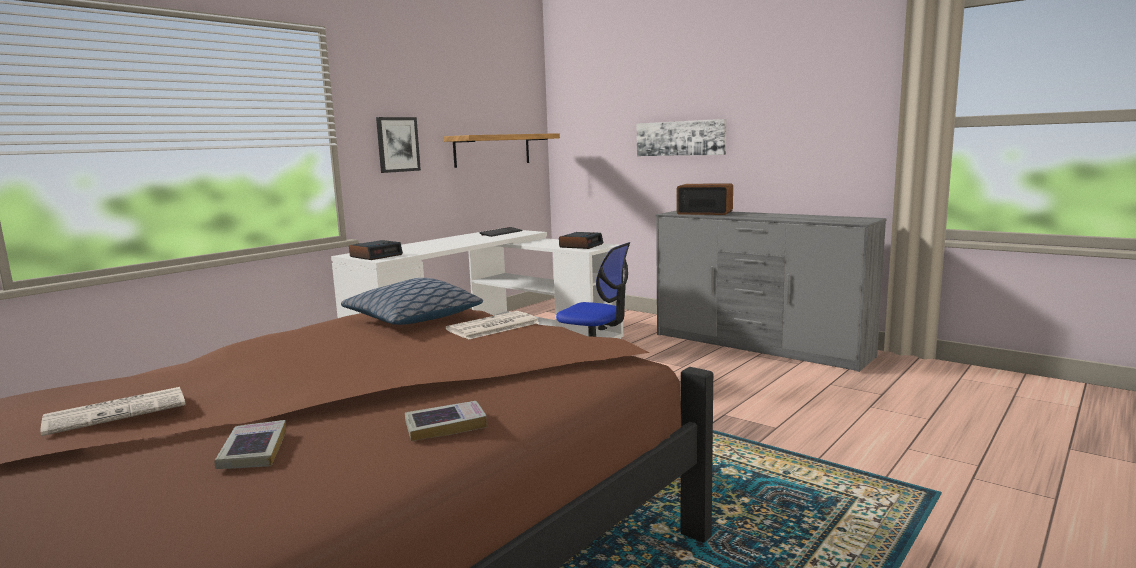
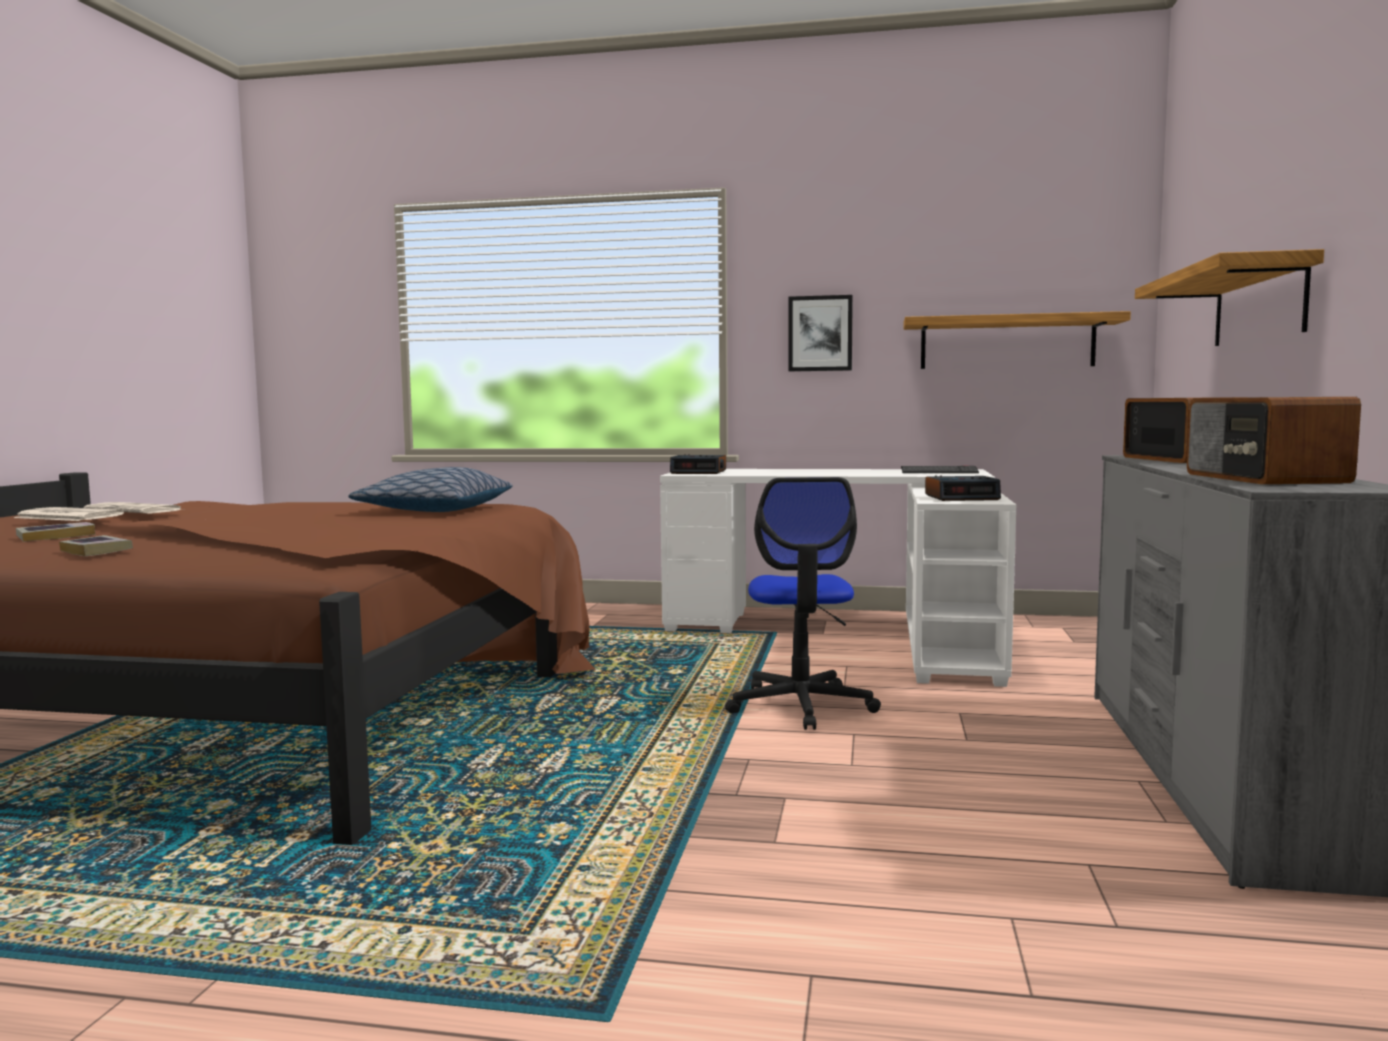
camera: 60 degrees right, 5 degrees down
(492, 327) = (411, 523): newspaper -> newspaper (67, 516)
(680, 138) = (1258, 305): picture -> shelf
(815, 218) = (1262, 478): none -> radio

